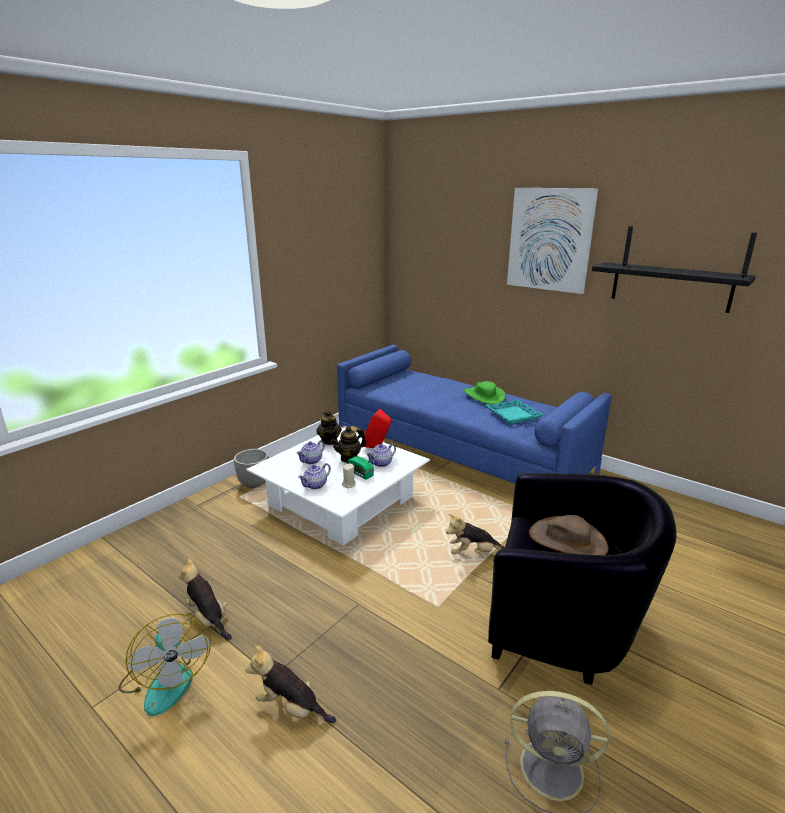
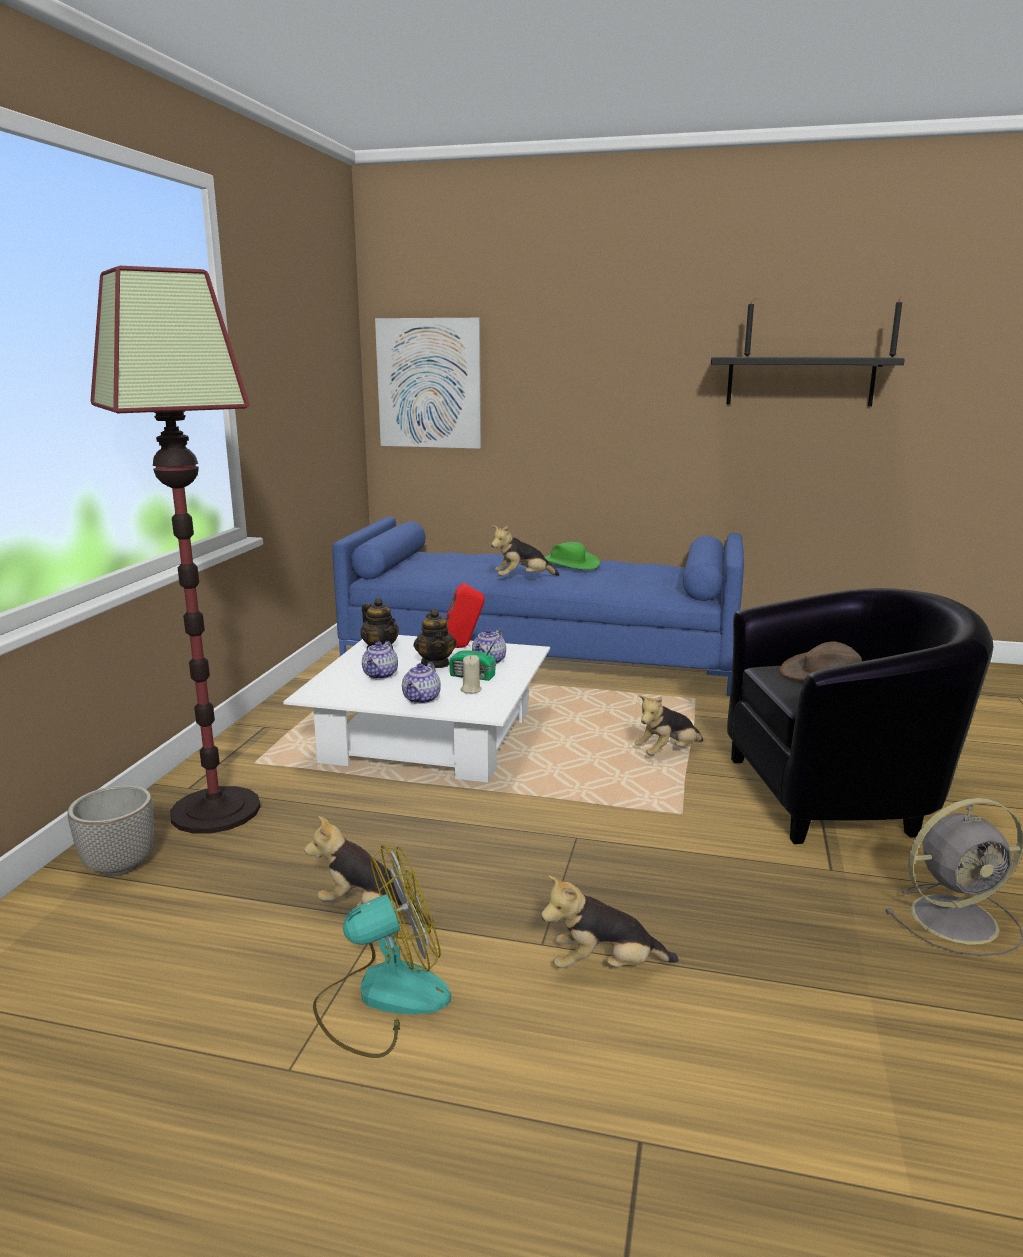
camera: 25 degrees left, 5 degrees down
(166, 680) = (382, 998): fan -> fan turned 60 degrees counterclockwise
(196, 524) = (214, 811): none -> floor lamp
(254, 483) = (263, 743): planter -> planter (120, 865)
(349, 458) = (436, 663): teapot -> teapot turned 45 degrees counterclockwise
(441, 405) = (522, 579): none -> plush toy
(514, 415) = (630, 576): turquoise tray -> none
(549, 240) = (634, 332): picture -> picture (429, 383)

